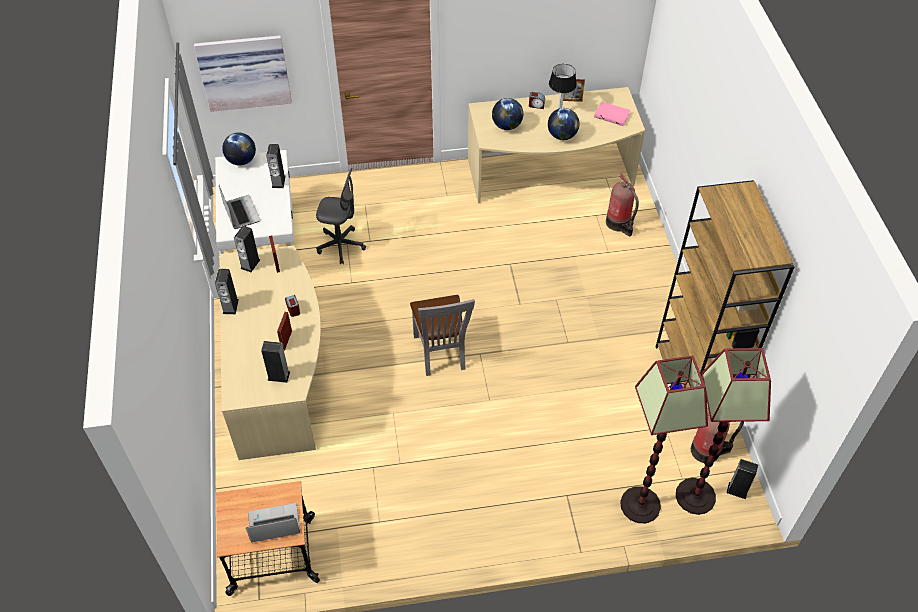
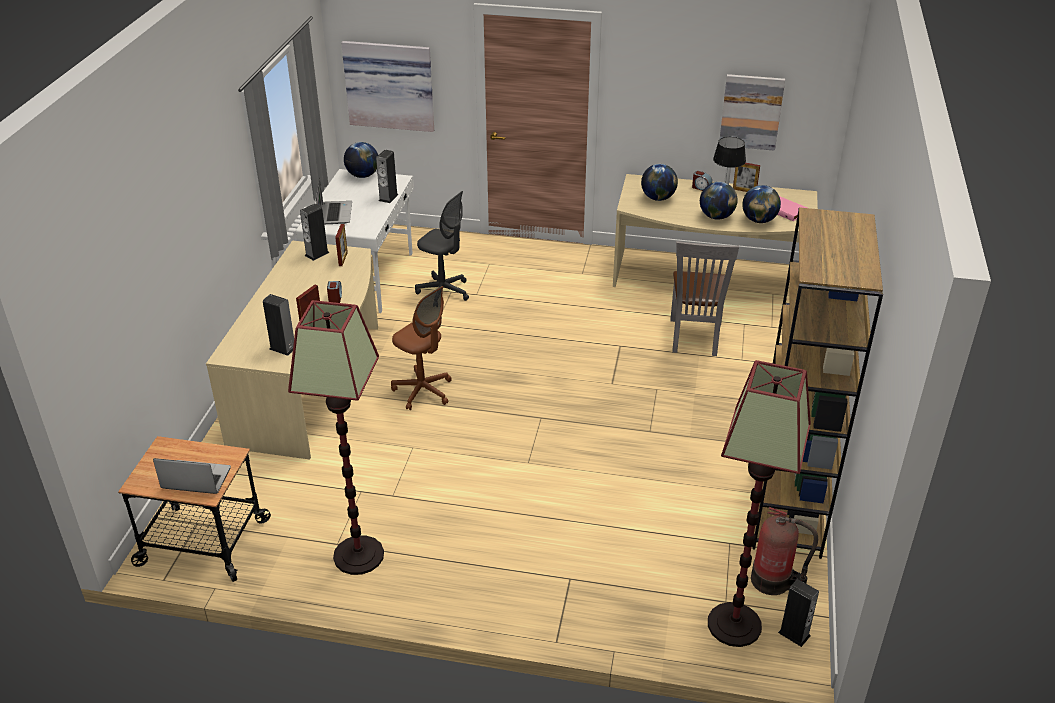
camera: 20 degrees right, 15 degrees down
(230, 306) = (274, 282): speaker -> none
(374, 355) = (423, 391): none -> brown office chair
(441, 354) = (496, 408): grey chair -> grey chair (694, 339)
(572, 37) = (751, 112): none -> picture
(596, 131) = (759, 220): none -> globe
(619, 224) = (768, 337): fire extinguisher -> none
(640, 505) = (656, 614): floor lamp -> floor lamp (358, 556)

